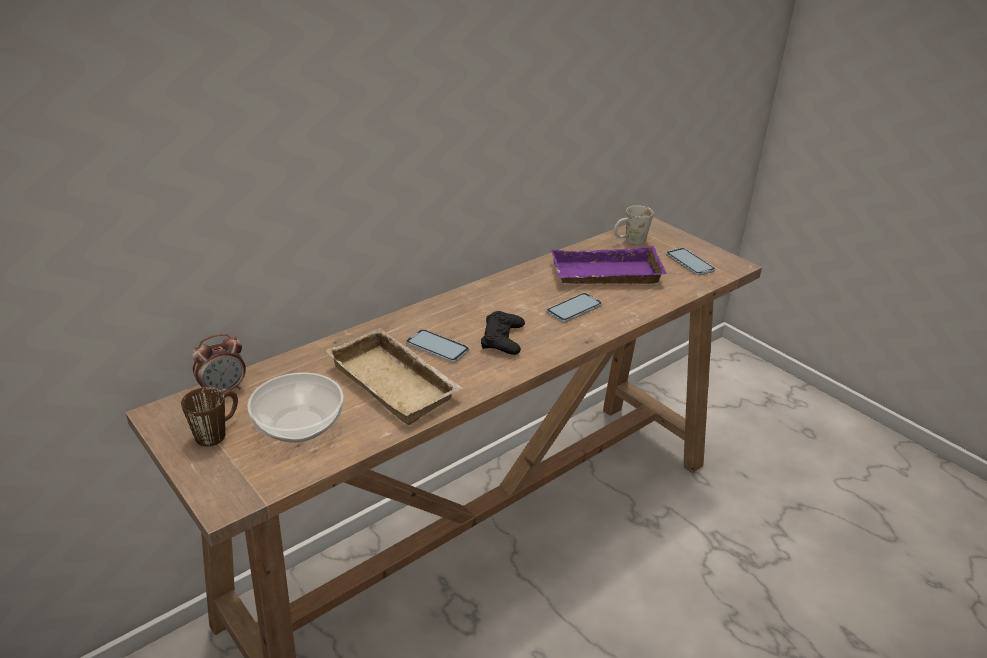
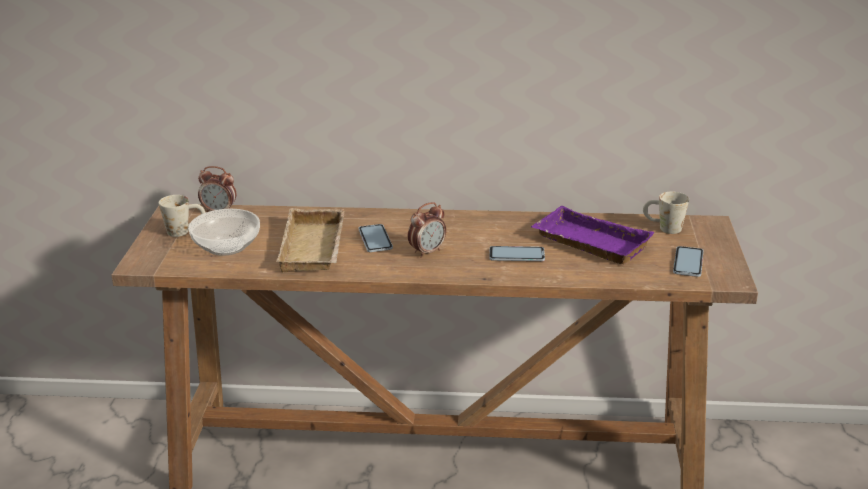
camera: 45 degrees right, 5 degrees down
(218, 431) = (185, 231): brown mug -> white mug
(502, 338) = (427, 252): black game controller -> alarm clock

